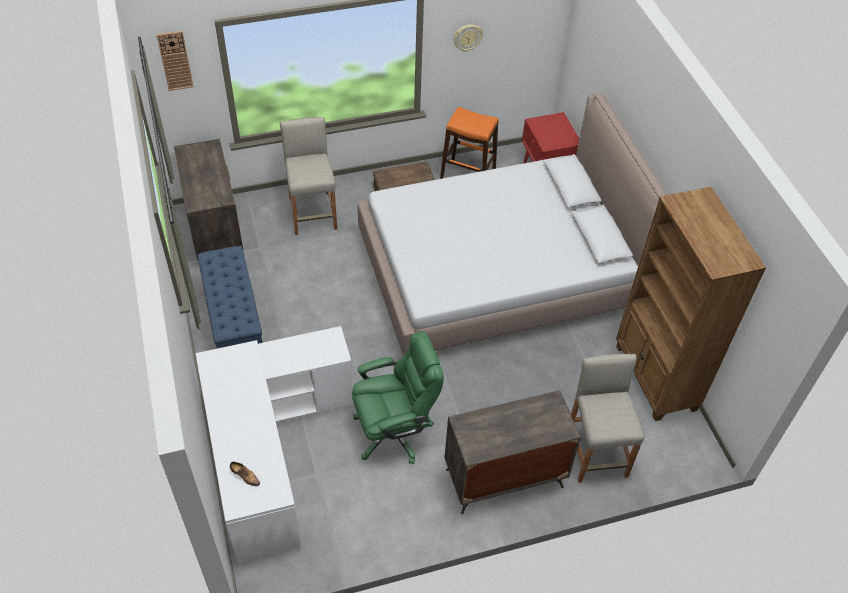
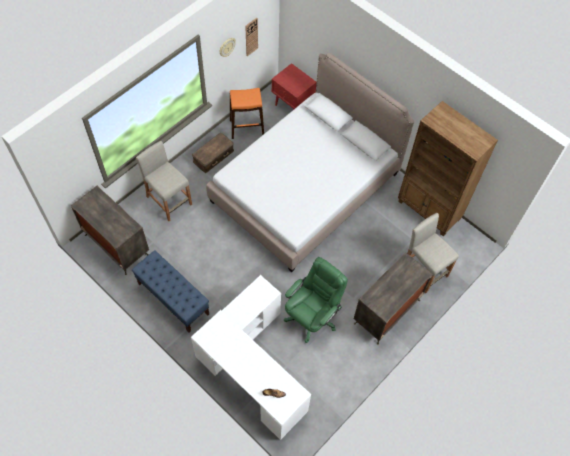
camera: 30 degrees left, 10 degrees up
(175, 60) = (62, 154): wall clock -> wall clock (251, 37)

